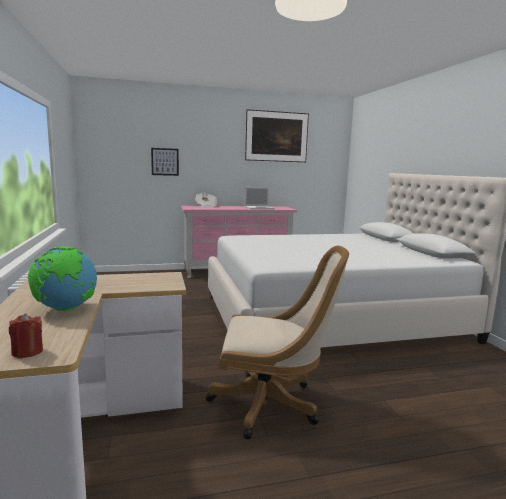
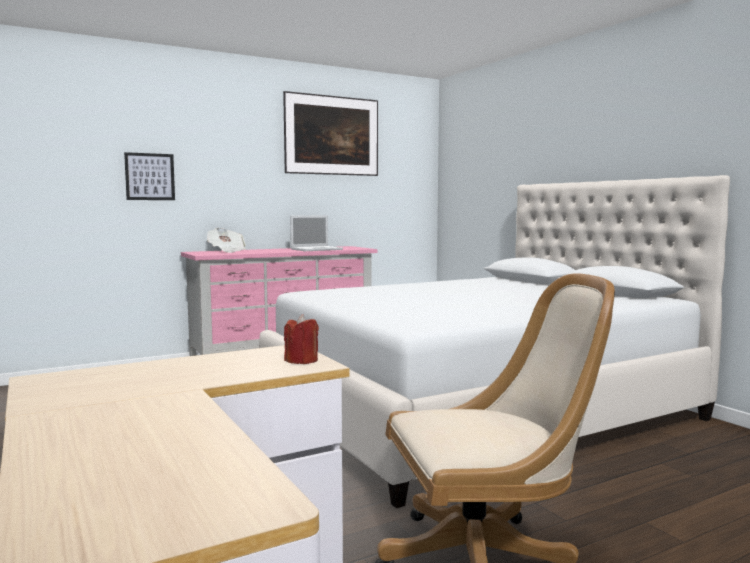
camera: 15 degrees left, 5 degrees down
(27, 352) = (190, 508): red candle -> red candle (301, 360)
(65, 309) = (165, 421): globe -> none

